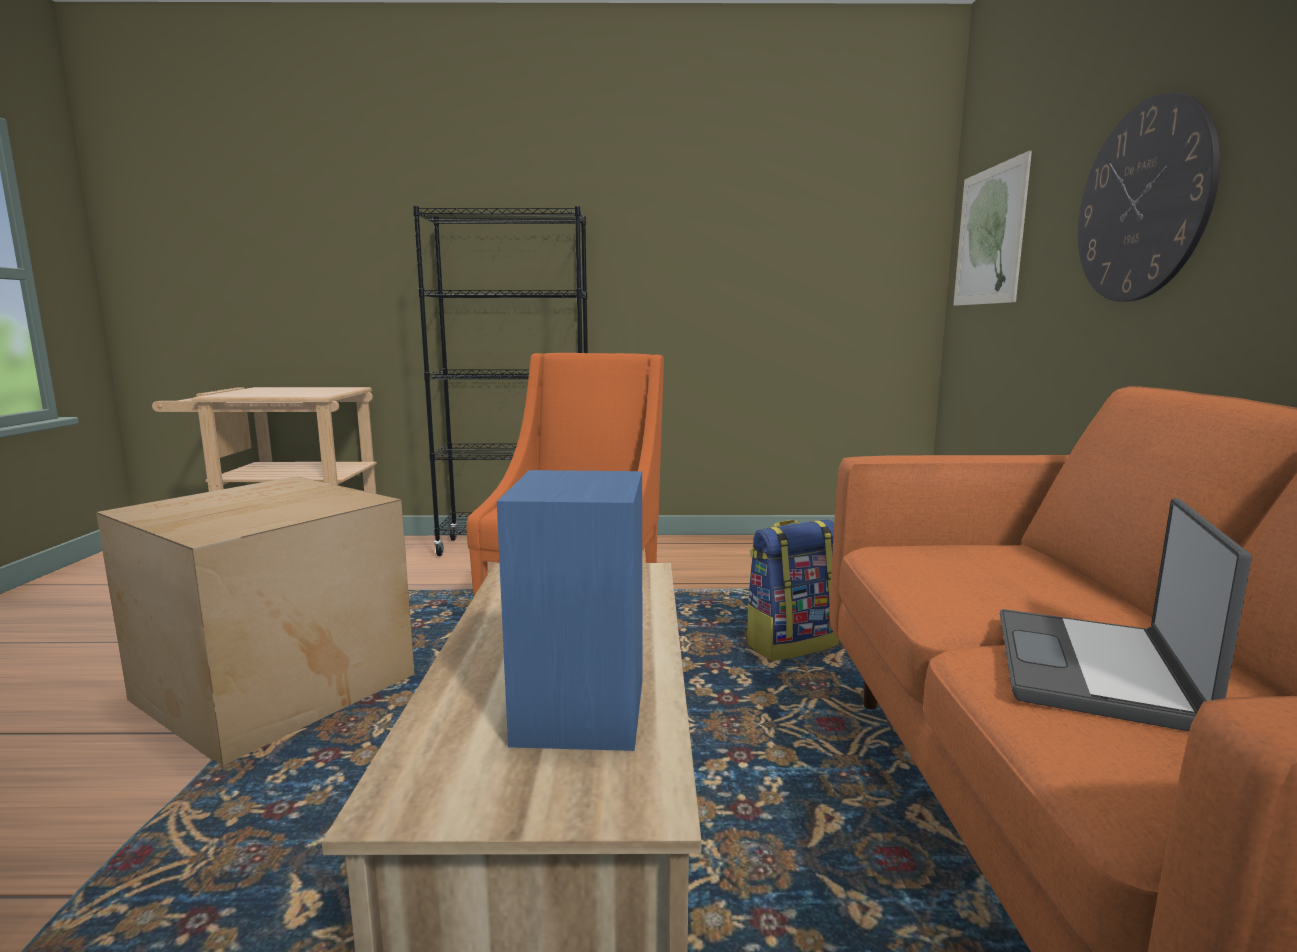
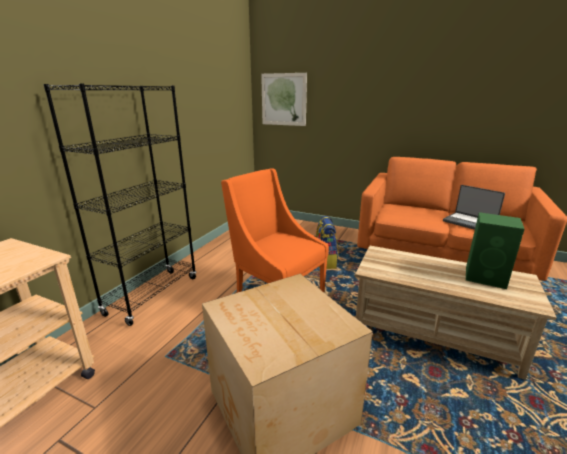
camera: 65 degrees left, 10 degrees up
(580, 713) = (486, 277): blue speaker -> green speaker
(1142, 202) = (366, 101): wall clock -> none

